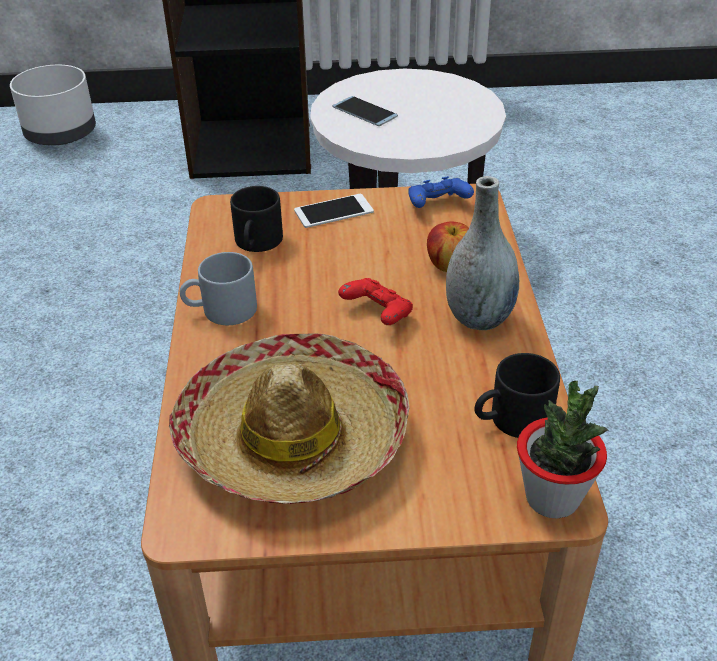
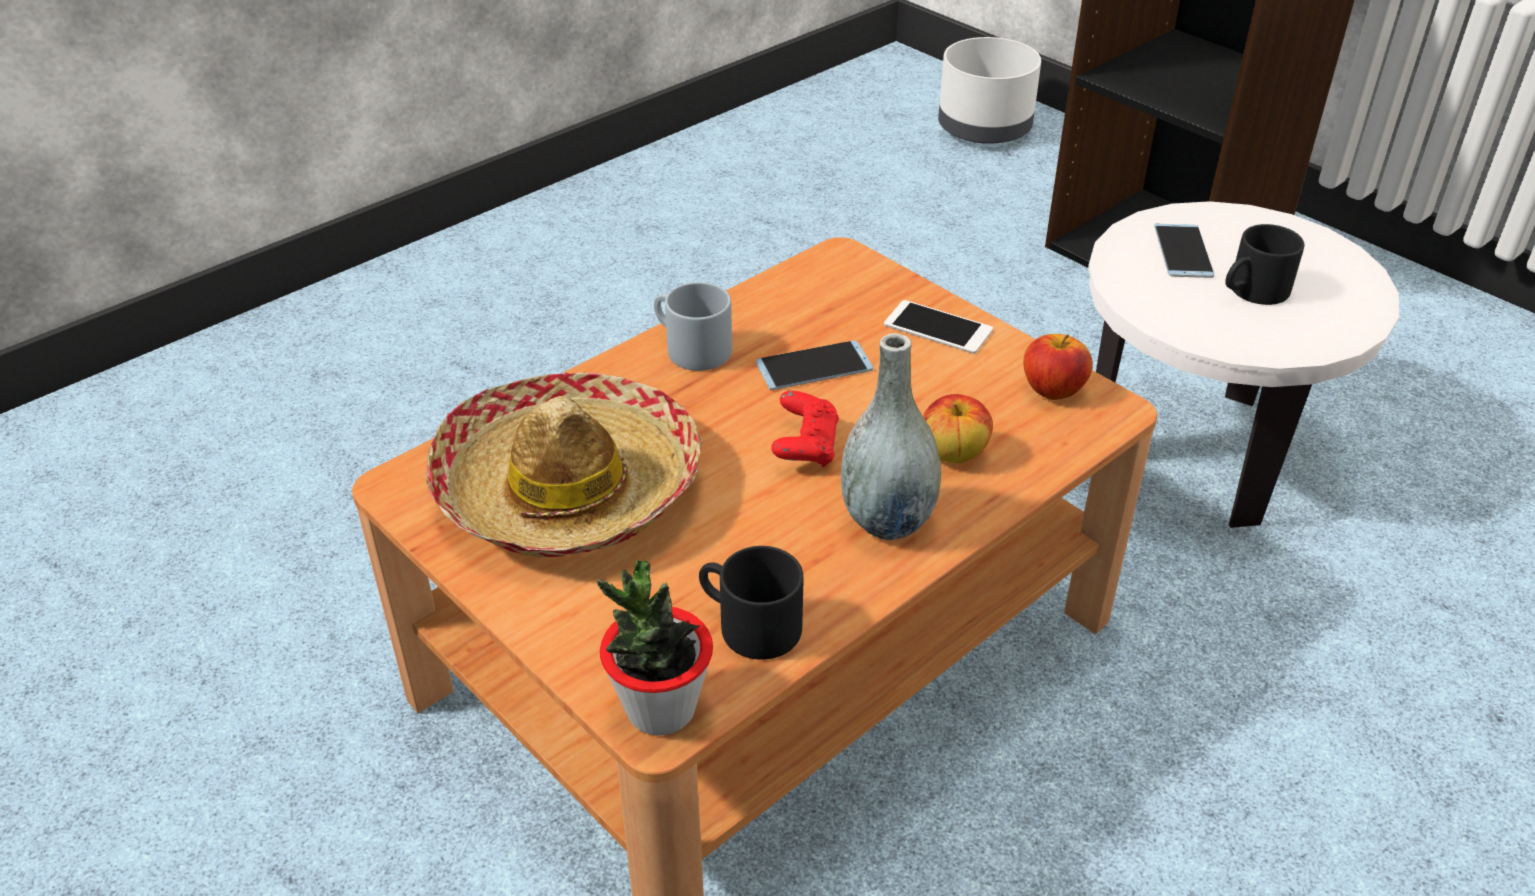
camera: 50 degrees right, 0 degrees up
(257, 243) = (818, 311): black mug -> black mug (1252, 292)
(307, 272) = (814, 366): none -> phone
(437, 205) = (1052, 390): blue game controller -> apple

